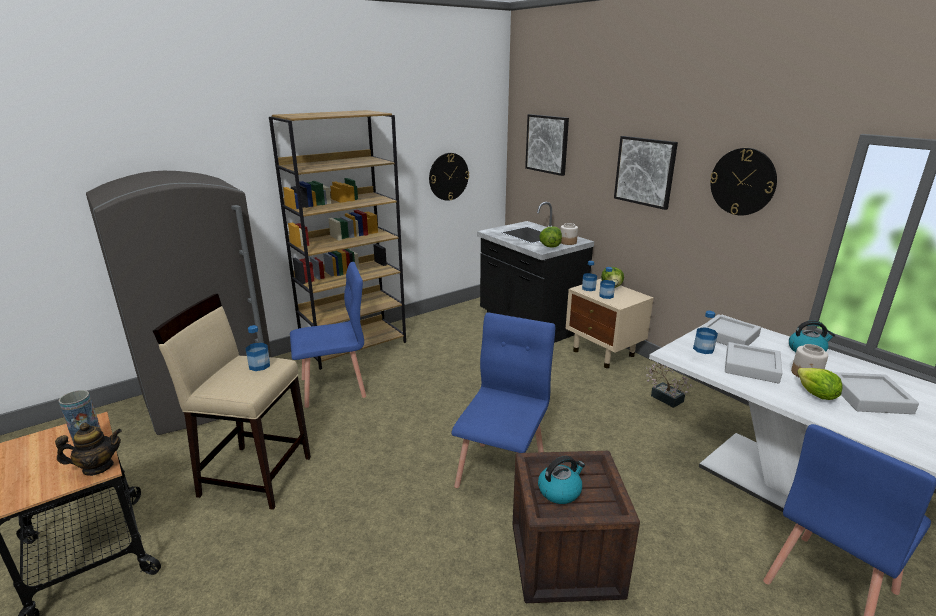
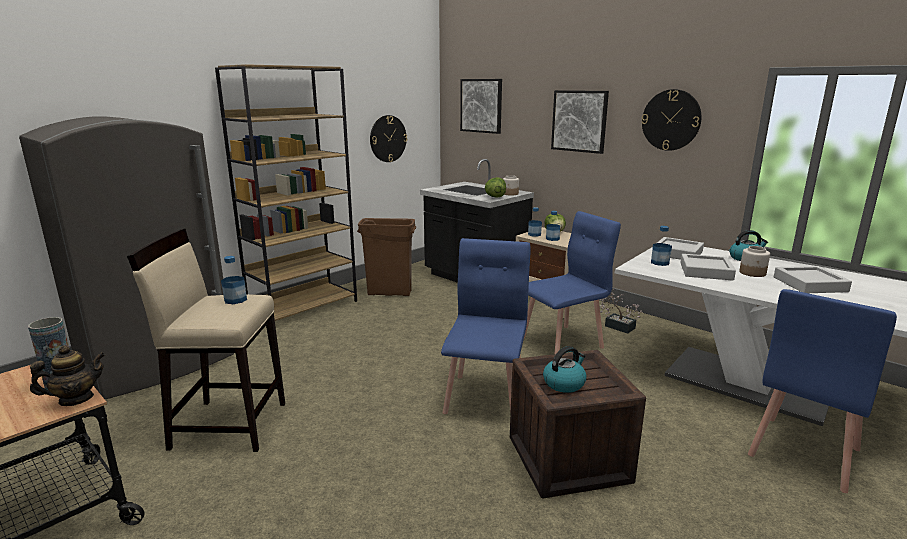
camera: 10 degrees left, 5 degrees down
(334, 387) = (292, 343): blue chair -> blue chair (562, 343)
(440, 335) = (390, 293): none -> brown trash can
(816, 395) = (767, 286): lettuce -> none

